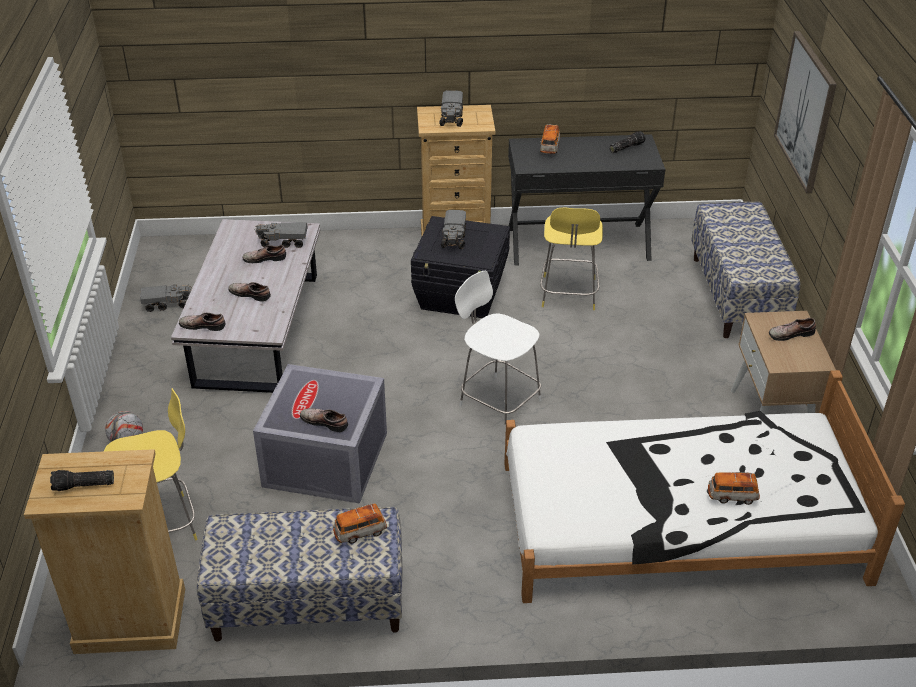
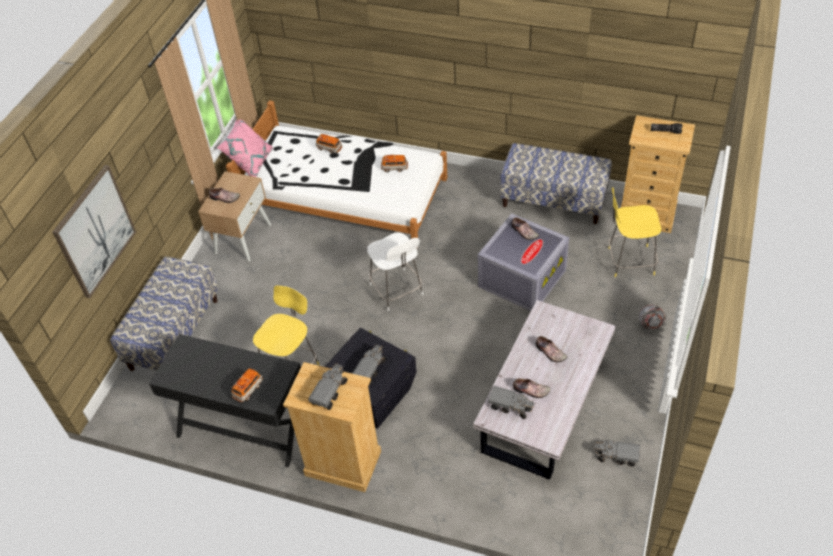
camera: 155 degrees left, 10 degrees up
(203, 325) = (590, 330): shoe -> none
(360, 532) = (524, 165): toy car -> toy car (394, 168)
(626, 147) = (185, 370): flashlight -> none
(839, 443) = (250, 163): none -> pink pillow

